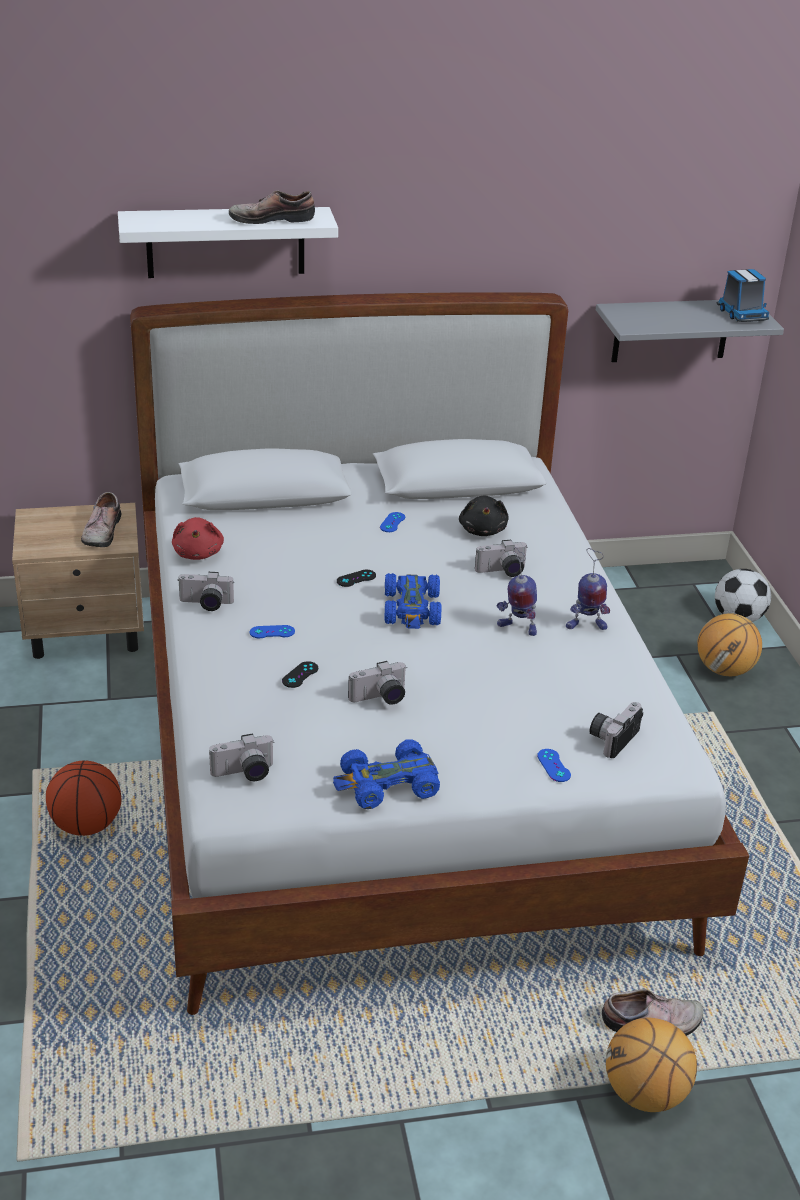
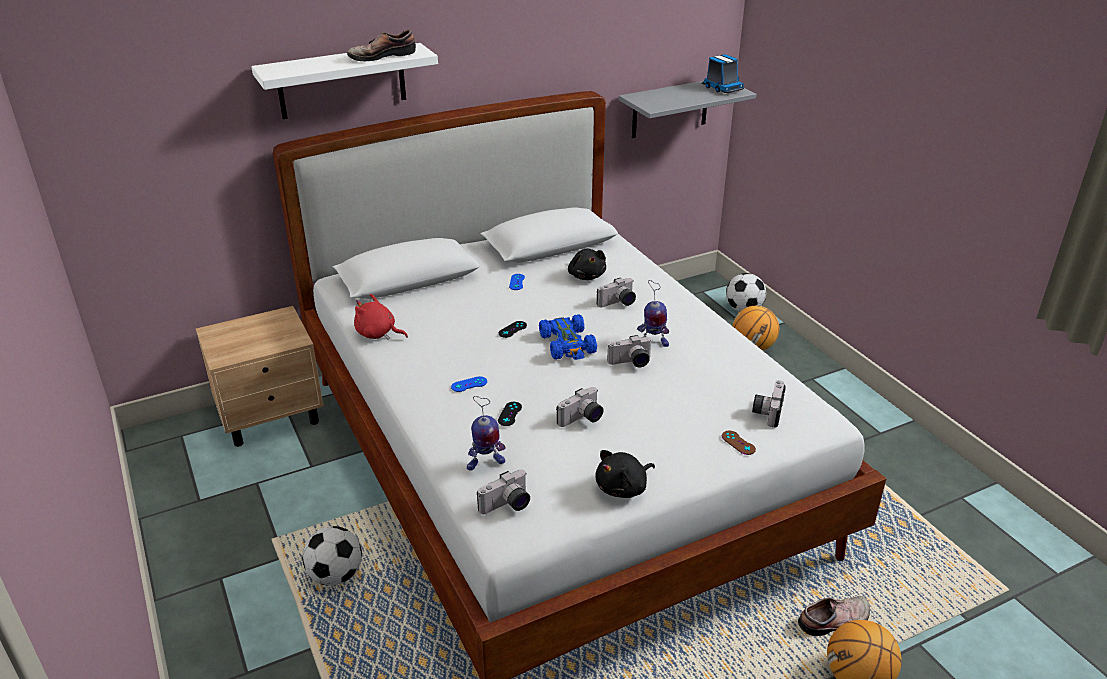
camera: 15 degrees left, 0 degrees up
(86, 826) = (335, 575): basketball -> football
(100, 531) = (275, 333): shoe -> none
(198, 553) = (378, 334): red plush toy -> red plush toy turned 135 degrees clockwise
(205, 604) = (404, 373): camera -> camera (631, 363)
(387, 785) = (623, 488): blue toy car -> black plush toy
(553, 765) = (738, 443): blue game controller -> brown game controller
(585, 626) = (699, 331): toy robot -> toy robot (485, 463)

